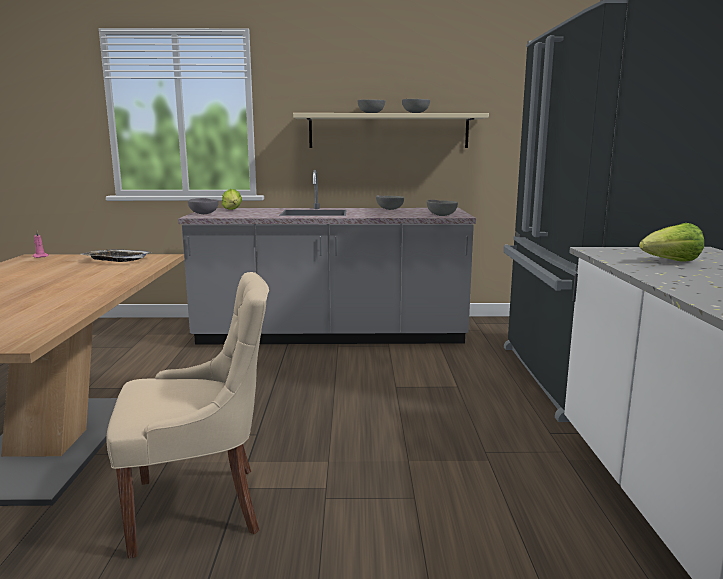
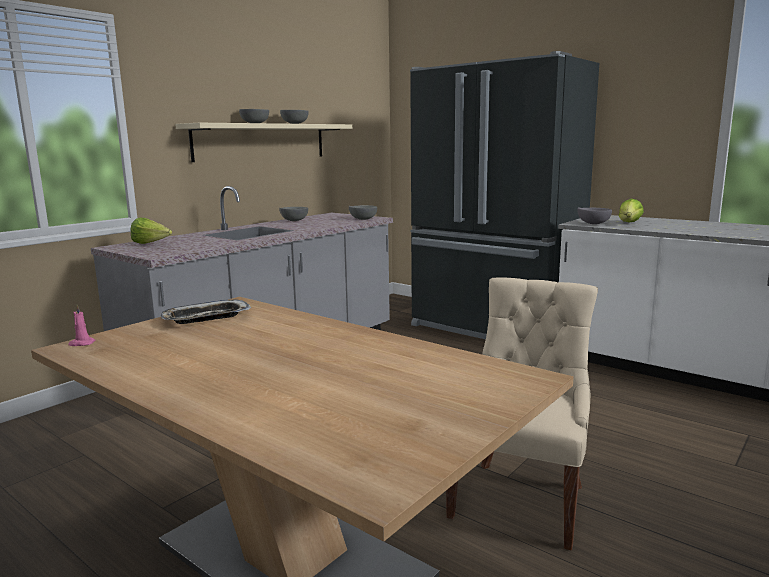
camera: 50 degrees left, 0 degrees up
(204, 214) = (147, 252): grey bowl -> grey bowl (592, 224)

